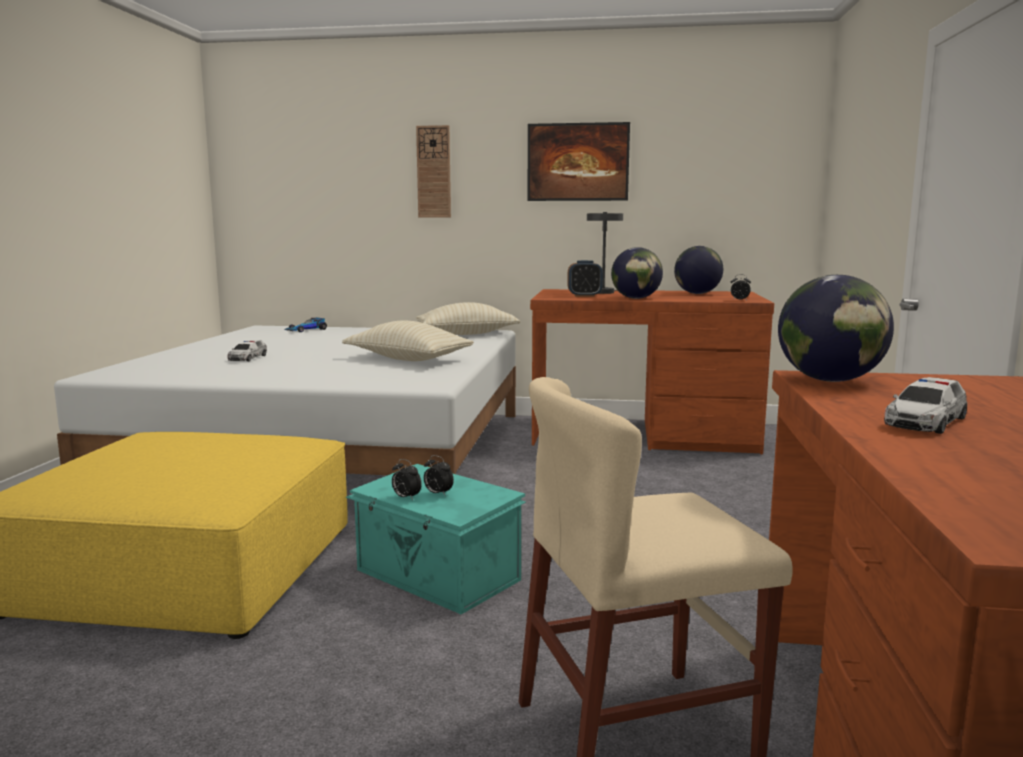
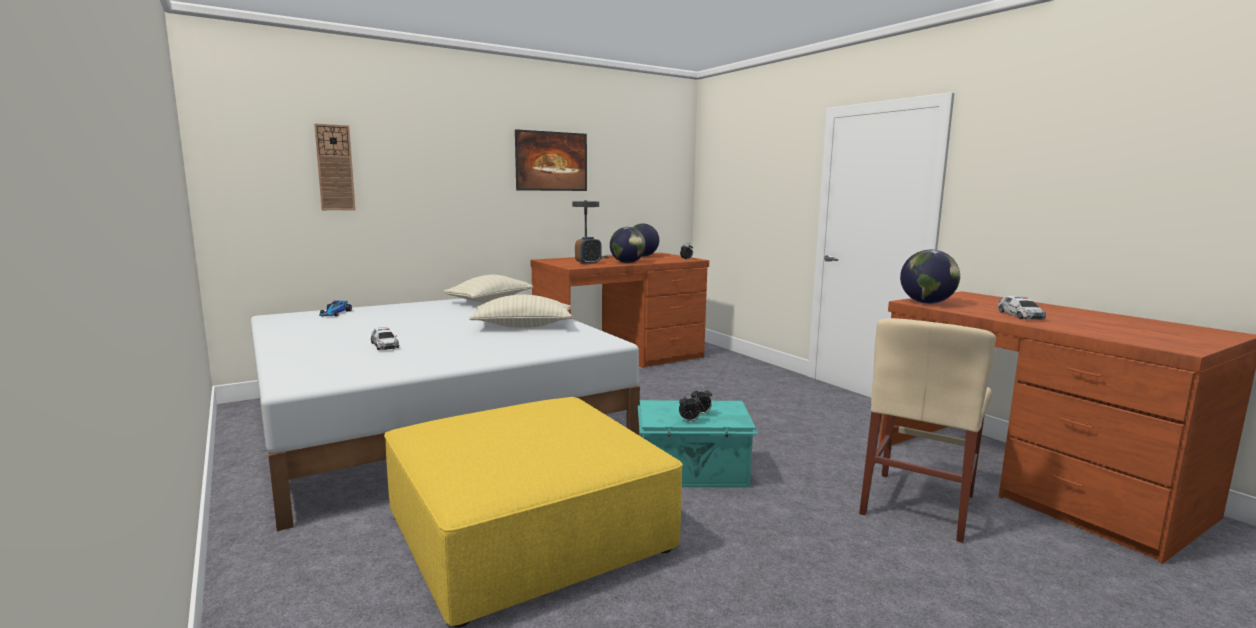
camera: 40 degrees left, 0 degrees up
(434, 172) = (438, 164): wall clock -> wall clock (335, 168)

